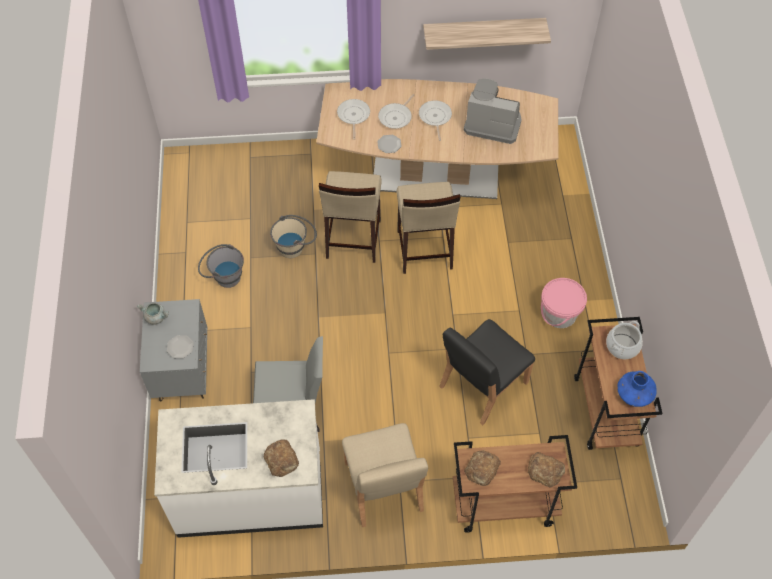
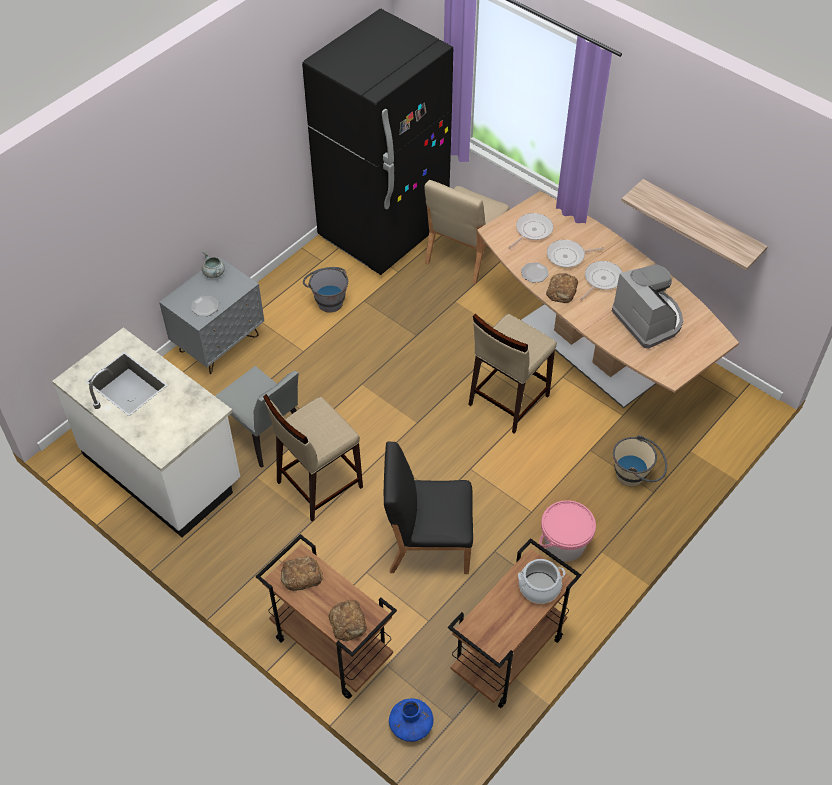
camera: 45 degrees right, 5 degrees down
(205, 196) = (384, 230): none -> black fridge
(282, 460) = (157, 431): bread -> bread (562, 291)
(295, 246) = (407, 318): beige bucket -> beige bucket (636, 476)
(352, 239) = (459, 347): beige stool -> beige stool (318, 484)
(383, 487) = (257, 549): beige chair -> beige chair (464, 253)
(634, 394) = (500, 633): blue vase -> blue vase (411, 724)

